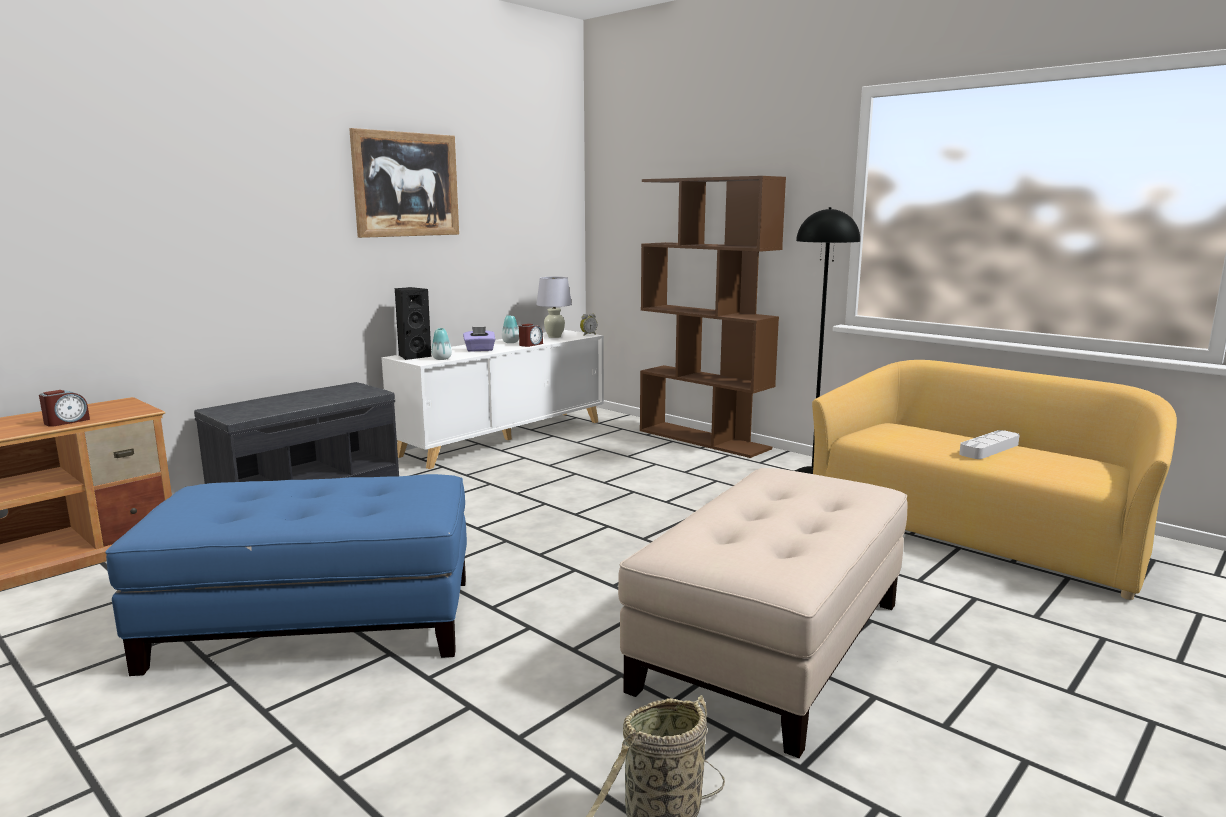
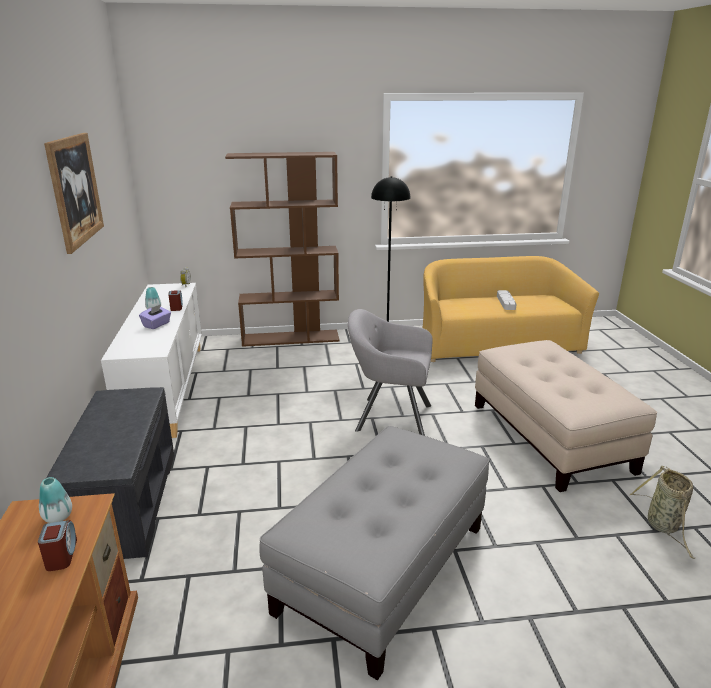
camera: 50 degrees left, 10 degrees up
(317, 622) = (382, 567): blue ottoman -> grey ottoman
(413, 356) = (127, 349): black speaker -> none
(442, 359) = (159, 343): vase -> vase (58, 517)
(554, 336) = (166, 294): white table lamp -> none
(626, 533) = (390, 417): none -> grey armchair

